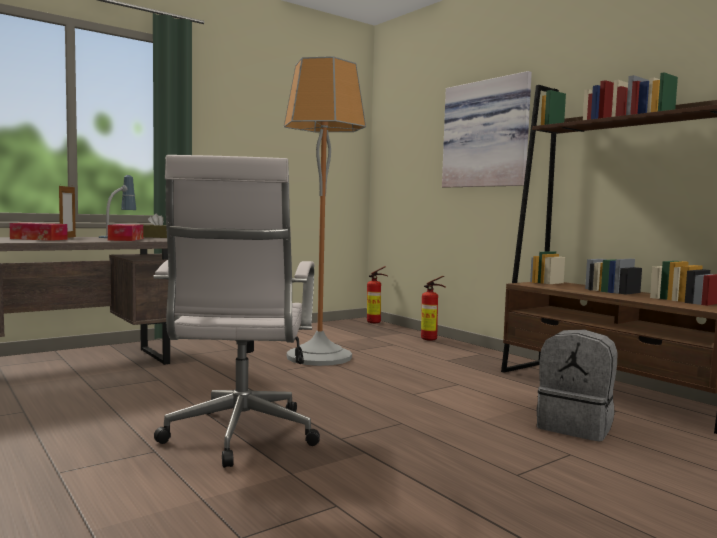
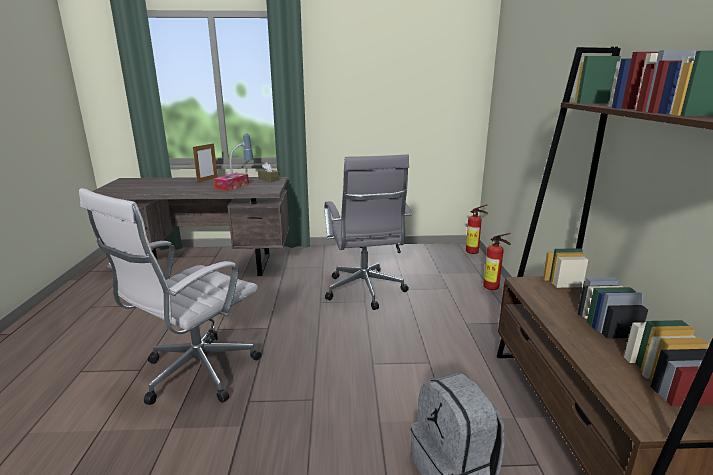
camera: 35 degrees right, 15 degrees up
(39, 239) = (180, 184): tissue box -> none
(319, 357) = (365, 292): floor lamp -> grey office chair
(487, 134) = (562, 91): picture -> none

